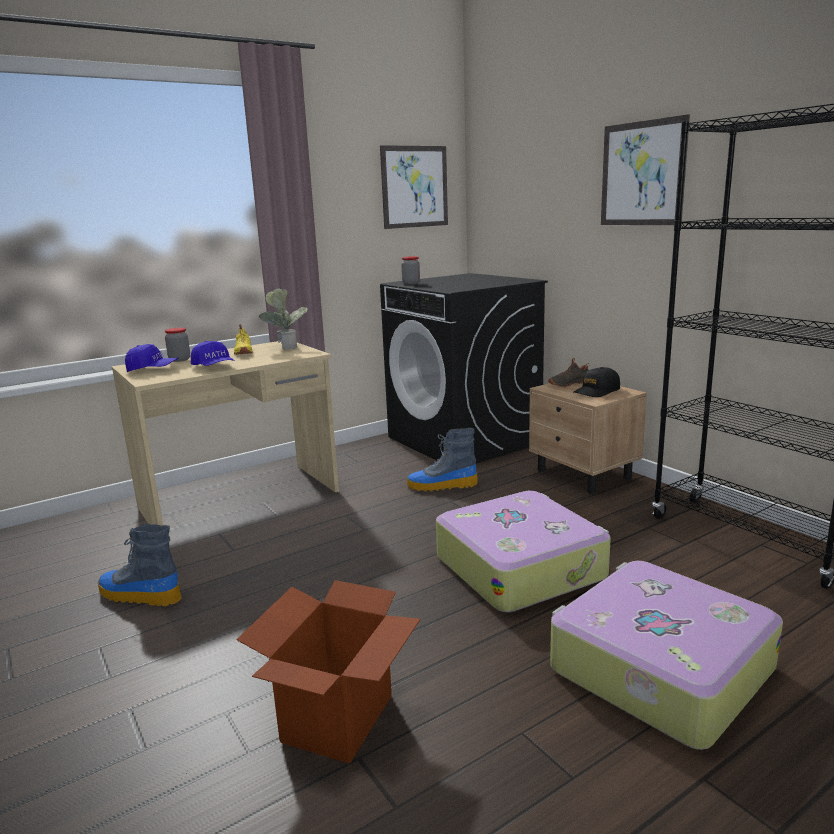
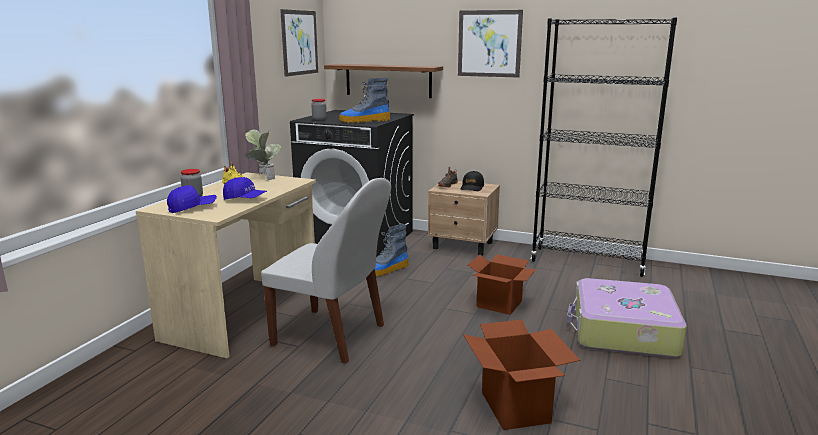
camera: 35 degrees left, 0 degrees up
(138, 595) = (272, 395): boot -> boot (364, 121)
(278, 549) = (331, 336): none -> white chair
(520, 567) = (499, 304): suitcase -> cardboard box
(524, 234) = (388, 80): none -> shelf

